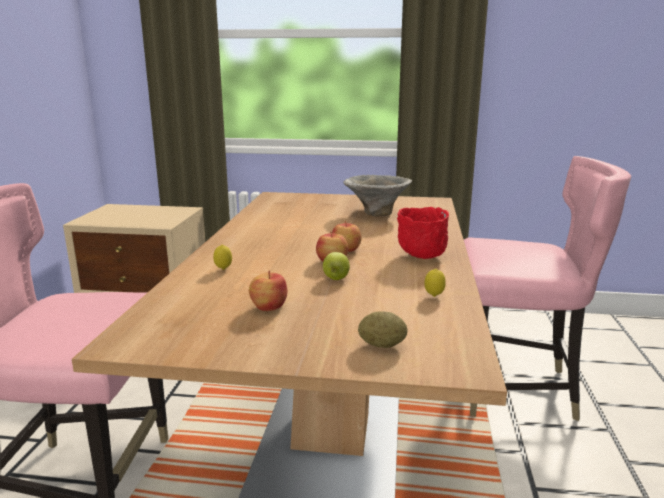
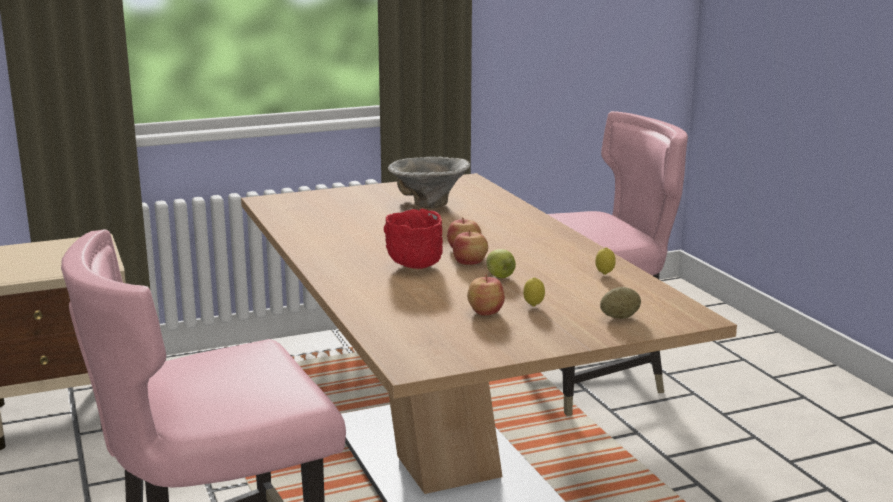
camera: 30 degrees left, 0 degrees up
(223, 269) = (378, 290): lemon -> lemon (533, 306)
(422, 256) = (543, 241): red bowl -> red bowl (415, 266)

